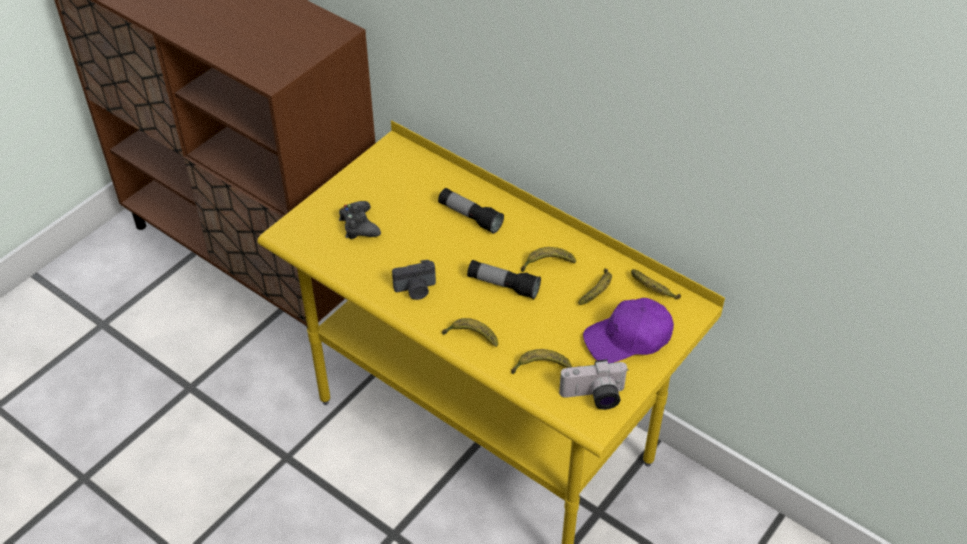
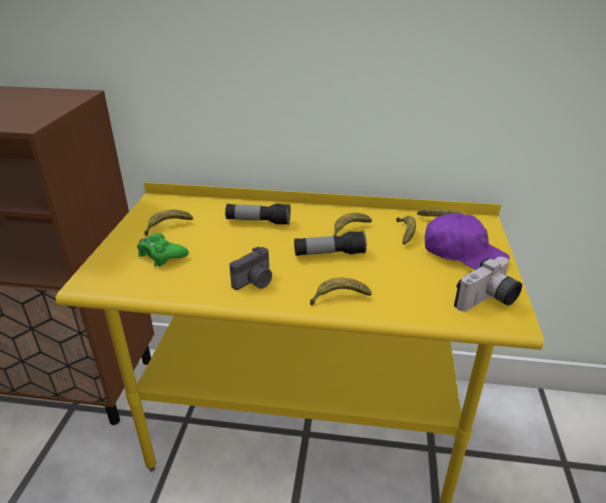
camera: 30 degrees left, 15 degrees down
(359, 225) = (161, 255): black game controller -> green game controller
(540, 367) = (420, 297): banana -> banana (167, 226)
(628, 339) = (463, 253): purple cap -> purple cap turned 105 degrees counterclockwise

